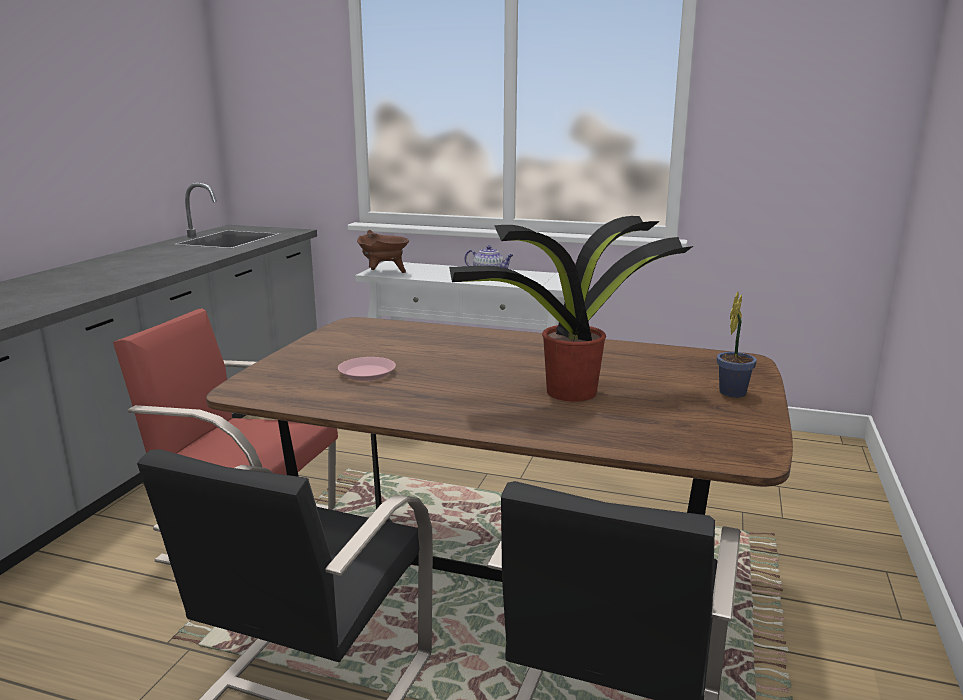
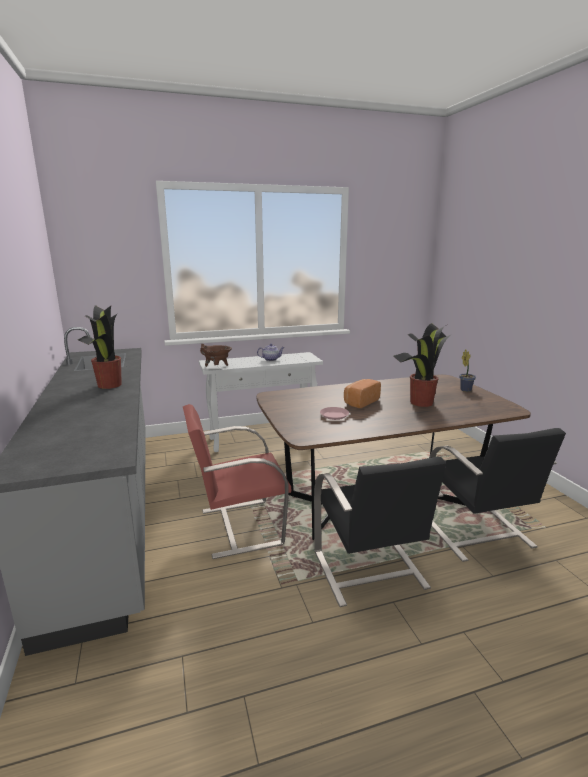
camera: 35 degrees left, 0 degrees up
(155, 266) = (109, 385): none -> potted plant
(463, 364) = (360, 402): none -> bread

